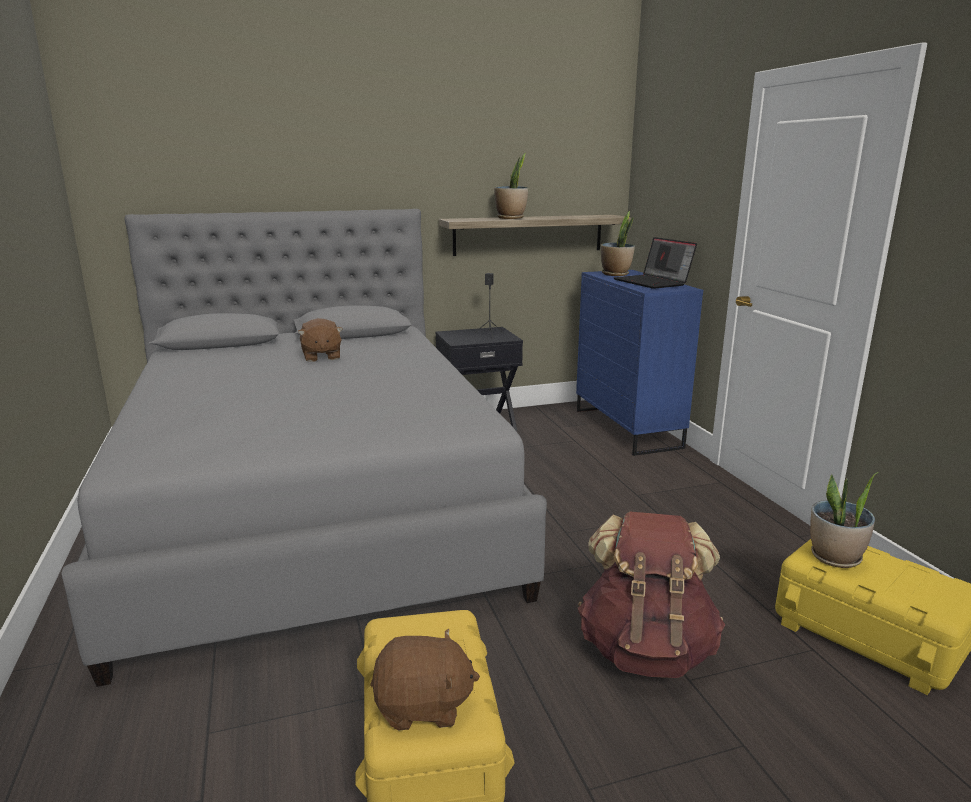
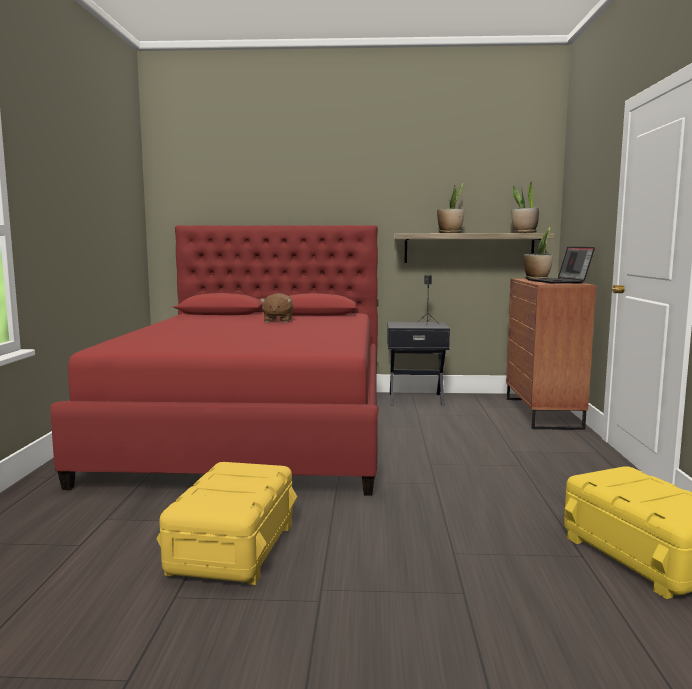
camera: 20 degrees right, 10 degrees down
(314, 508) = (255, 430): grey bed -> red bed
(423, 706) = (212, 498): brown plush toy -> none
(628, 428) = (543, 413): blue dresser -> brown dresser
(646, 649) = (434, 532): brown backpack -> none
(835, 558) = (615, 479): potted plant -> potted plant (524, 233)

